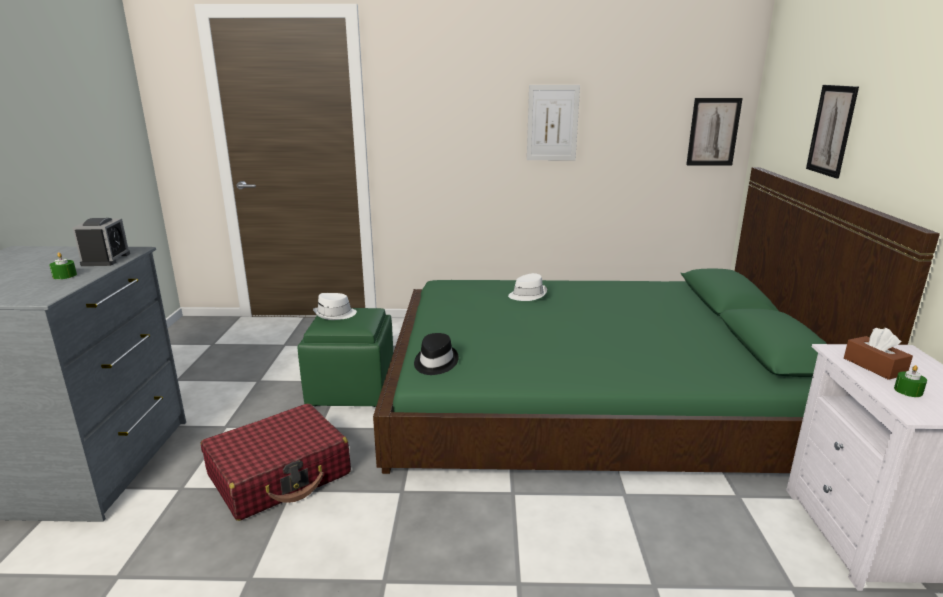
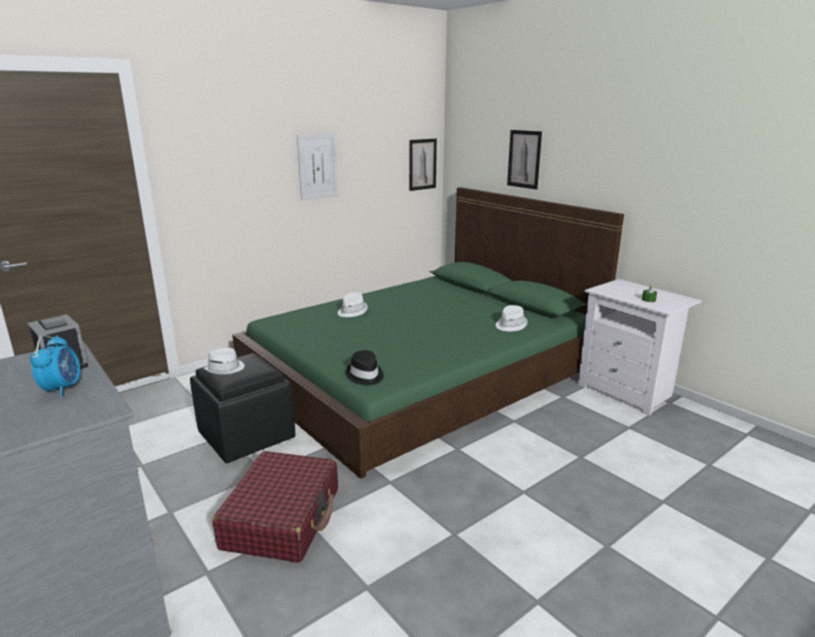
camera: 40 degrees left, 0 degrees up
(64, 276) = (62, 388): green candle -> alarm clock
(352, 389) = (247, 436): green ottoman -> black ottoman
(693, 365) = (510, 325): none -> white hat
(874, 366) = (622, 293): brown tissue box -> none

